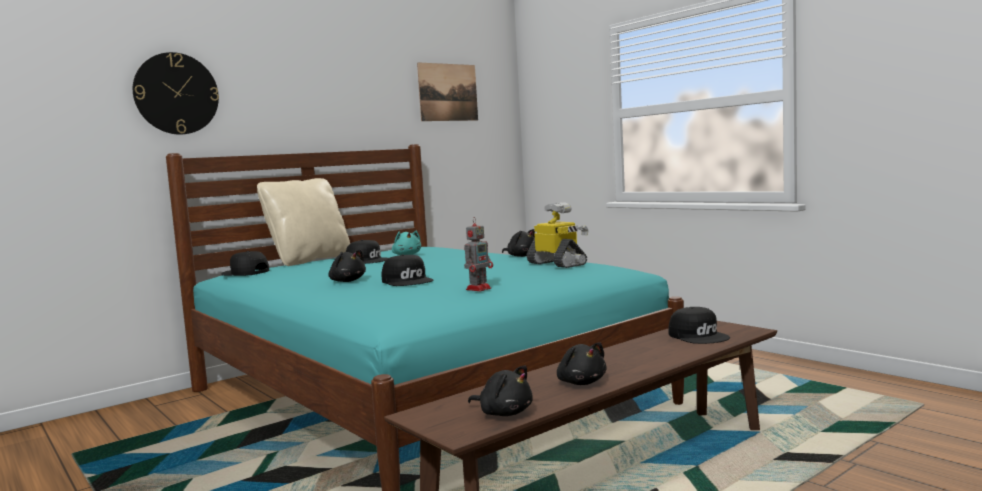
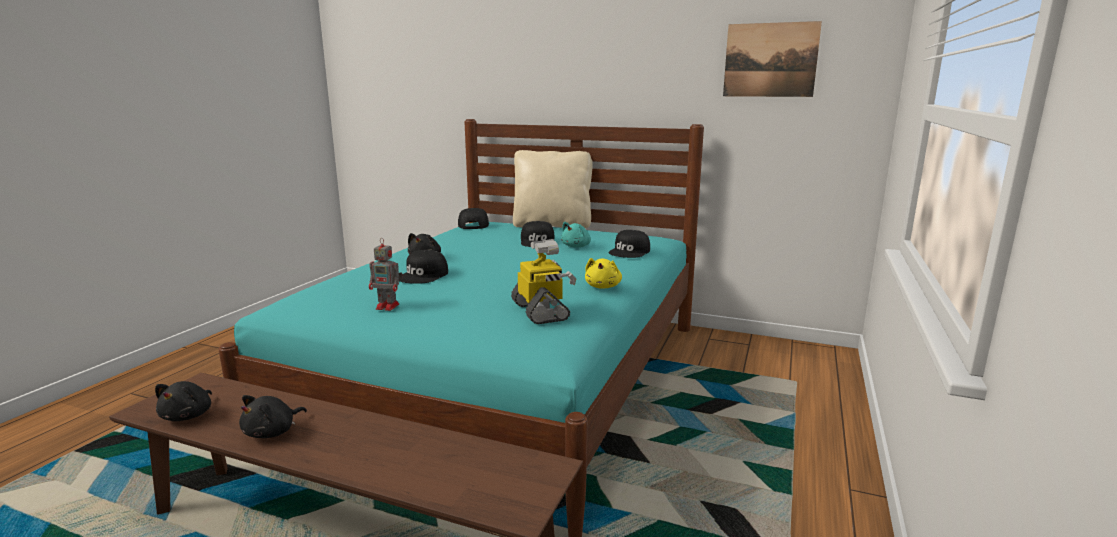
camera: 60 degrees right, 10 degrees up
(176, 94) = (484, 69): wall clock -> none
(521, 256) = (603, 286): black plush toy -> yellow plush toy
(558, 264) = (541, 311): toy robot -> toy robot turned 45 degrees counterclockwise
(699, 336) = (476, 473): black cap -> black cap (630, 252)

